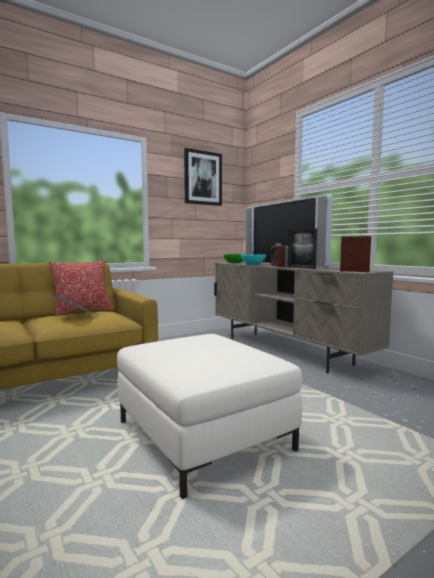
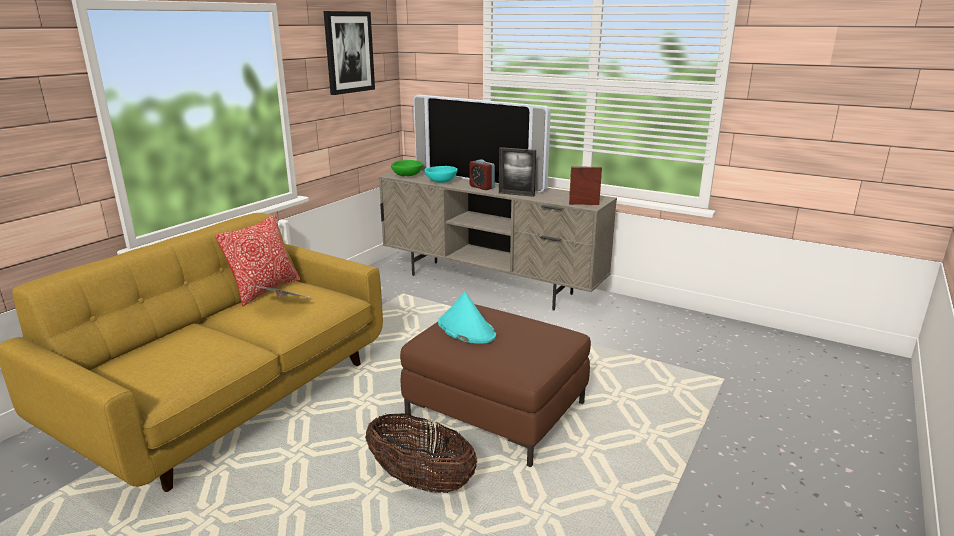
camera: 25 degrees left, 15 degrees up
(69, 478) = (421, 481): none -> basket
(180, 344) = (466, 329): none -> turquoise hat
(203, 436) = (496, 411): white ottoman -> brown ottoman

